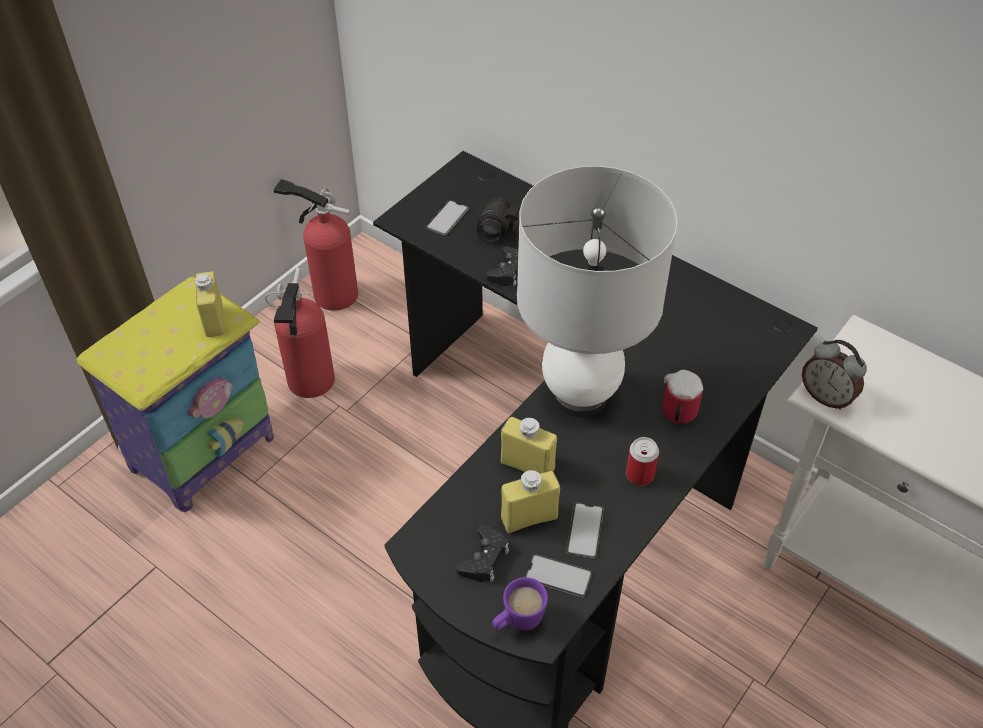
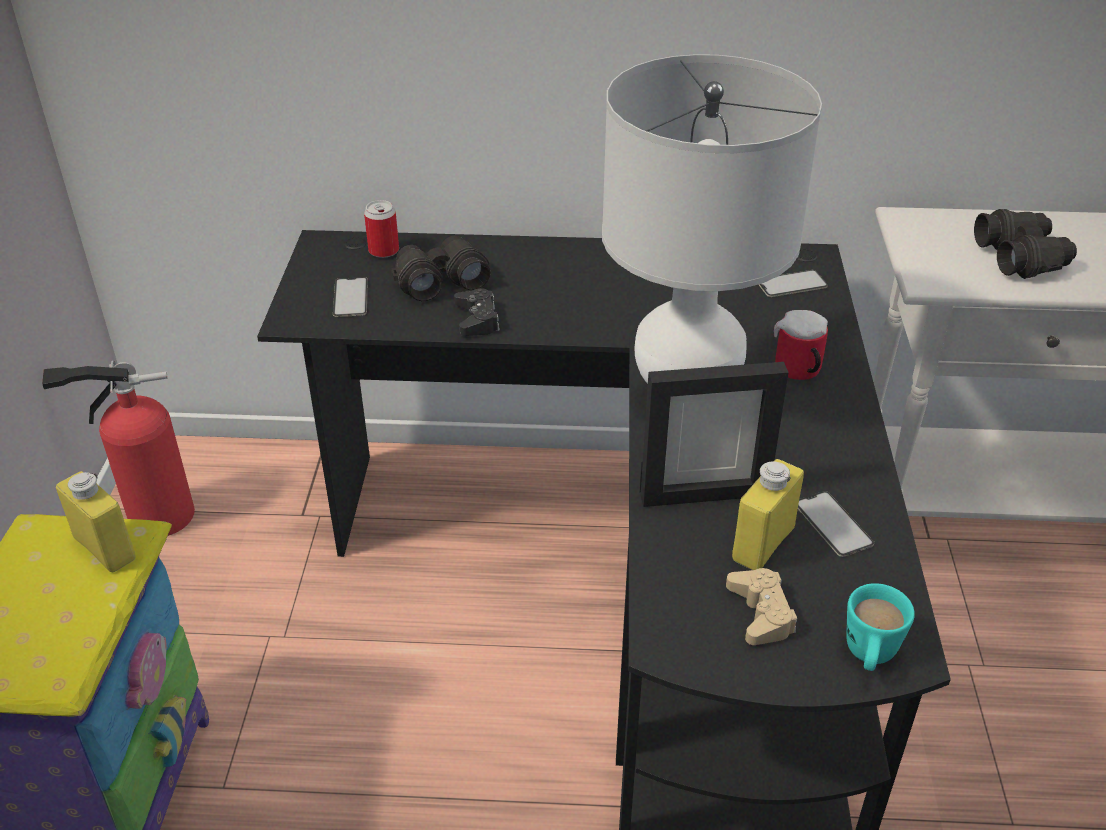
camera: 35 degrees left, 10 degrees down
(310, 384) = (208, 631): fire extinguisher -> none
(484, 559) = (761, 613): black game controller -> beige game controller
(517, 621) = (869, 657): purple mug -> turquoise mug
(527, 466) = (703, 493): yellow bottle -> picture frame
(558, 575) = (857, 584): phone -> phone (791, 284)
(639, 474) = (826, 443): can -> can (384, 251)
(826, 396) = (937, 279): alarm clock -> none
(916, 411) = (1021, 257): none -> black binoculars

